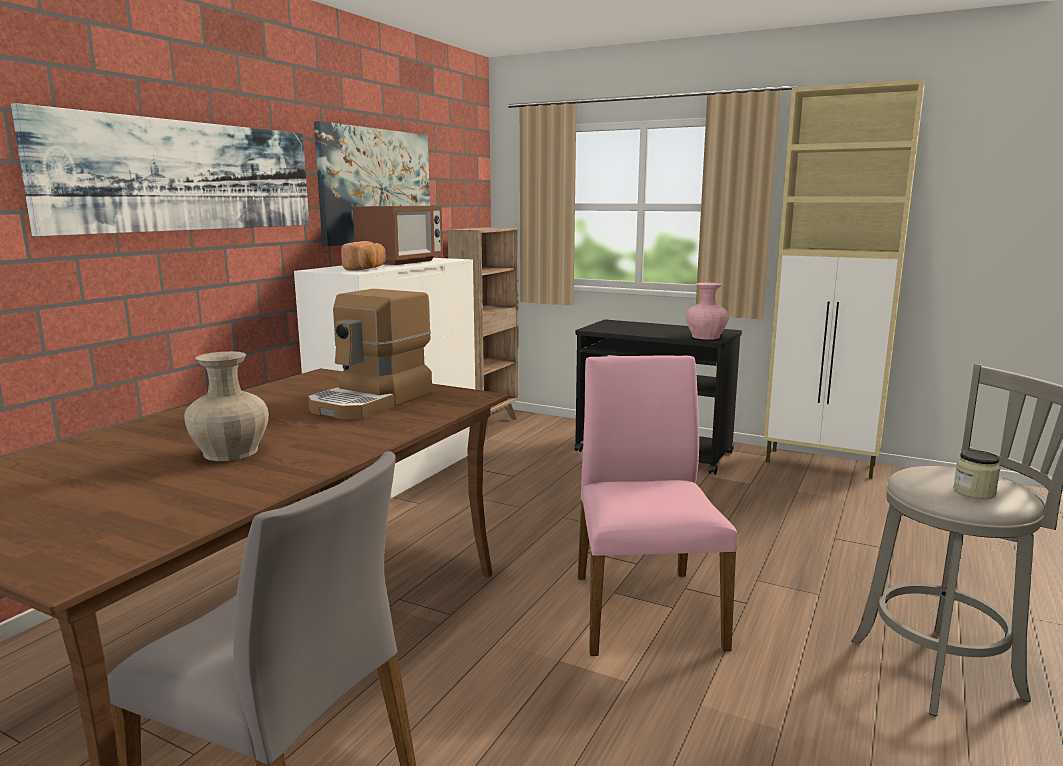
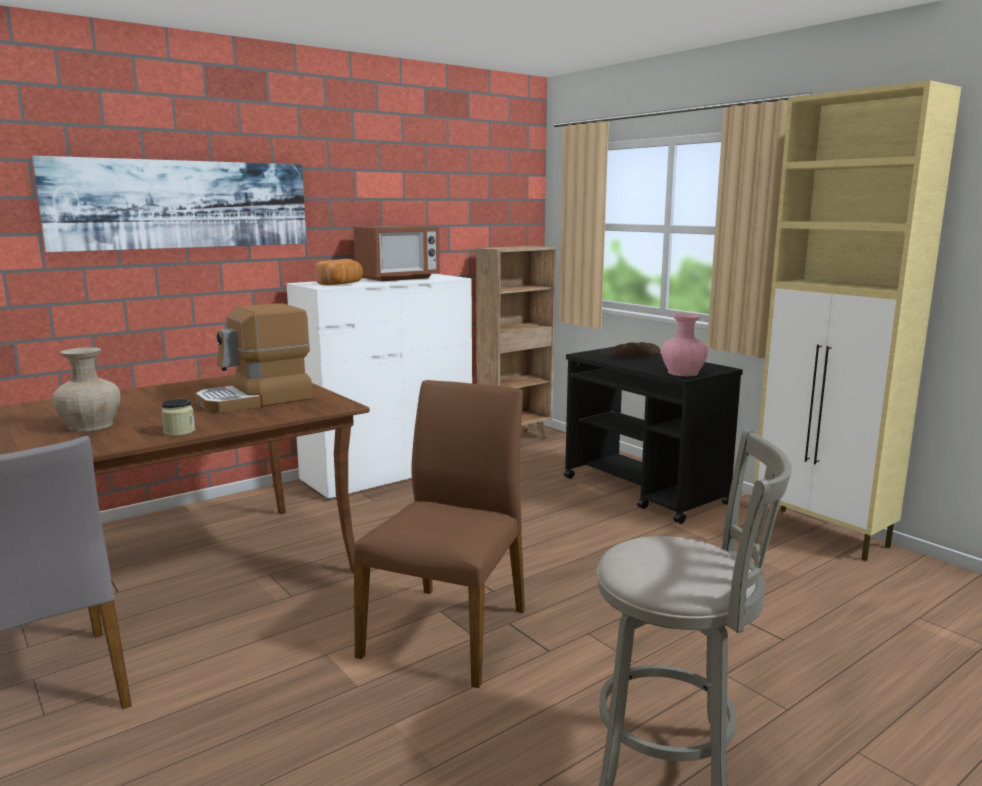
camera: 25 degrees right, 0 degrees up
(376, 186) = (389, 208): picture -> none
(635, 326) = (635, 355): none -> bread
(644, 609) = (448, 631): pink chair -> brown chair
(974, 492) = (663, 571): jar -> jar (179, 432)

